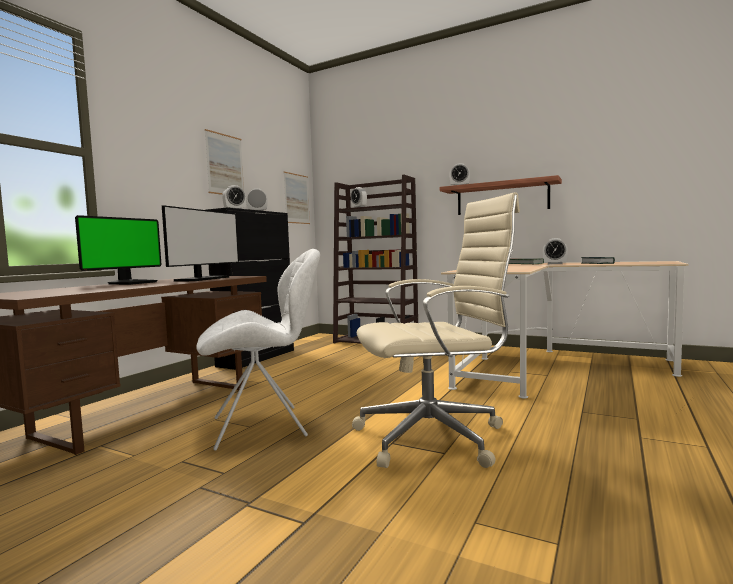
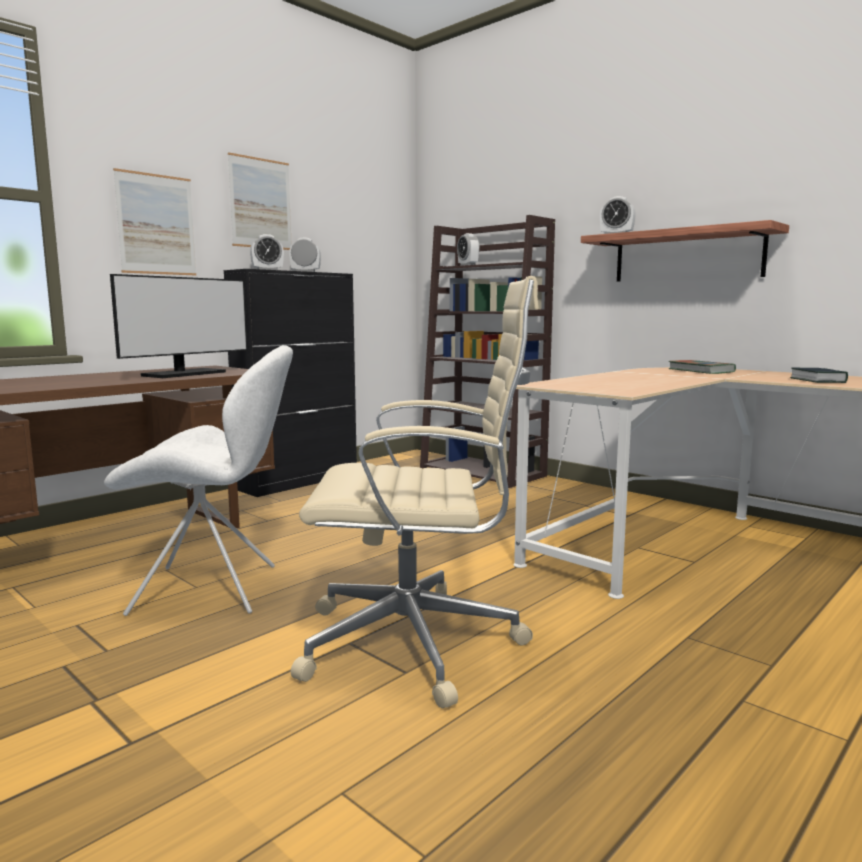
camera: 15 degrees right, 5 degrees up
(132, 283) = (89, 376): monitor -> none
(296, 198) = (384, 249): picture -> picture (156, 224)
(555, 264) = (746, 375): alarm clock -> none

